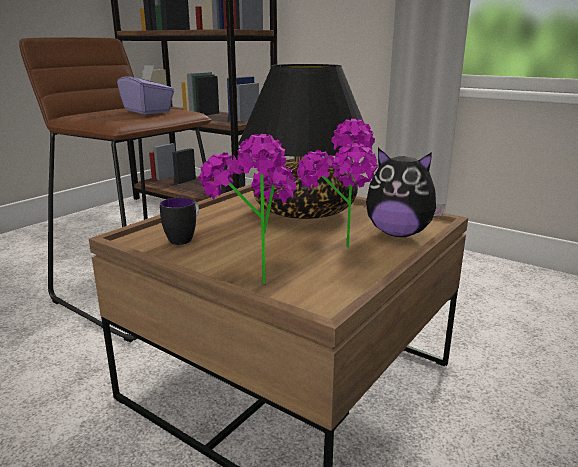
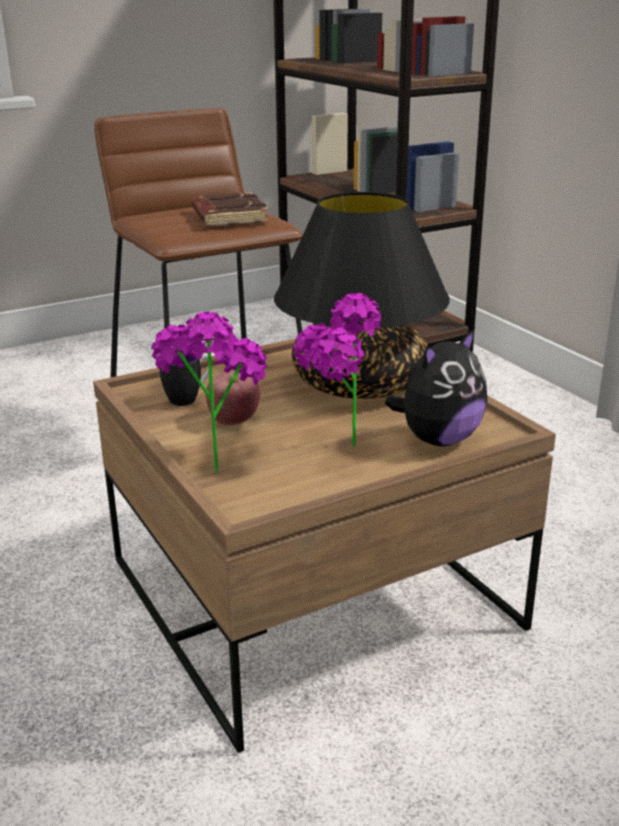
camera: 25 degrees right, 5 degrees up
(148, 111) = (228, 217): purple tissue box -> brown book
(238, 247) = (234, 420): none -> apple
(399, 234) = (438, 439): plush toy -> plush toy turned 90 degrees counterclockwise

